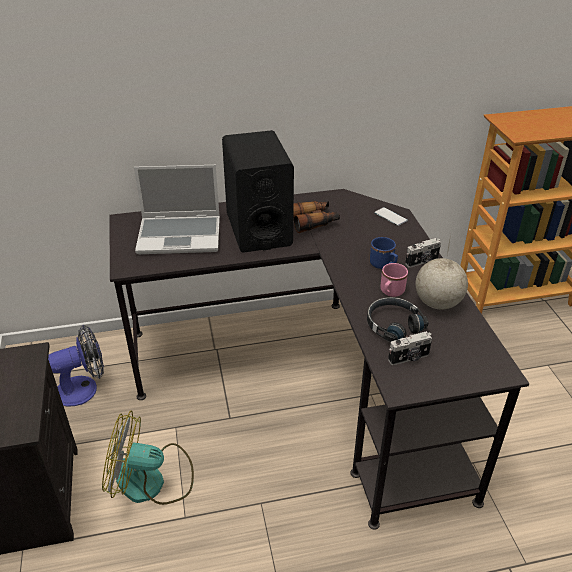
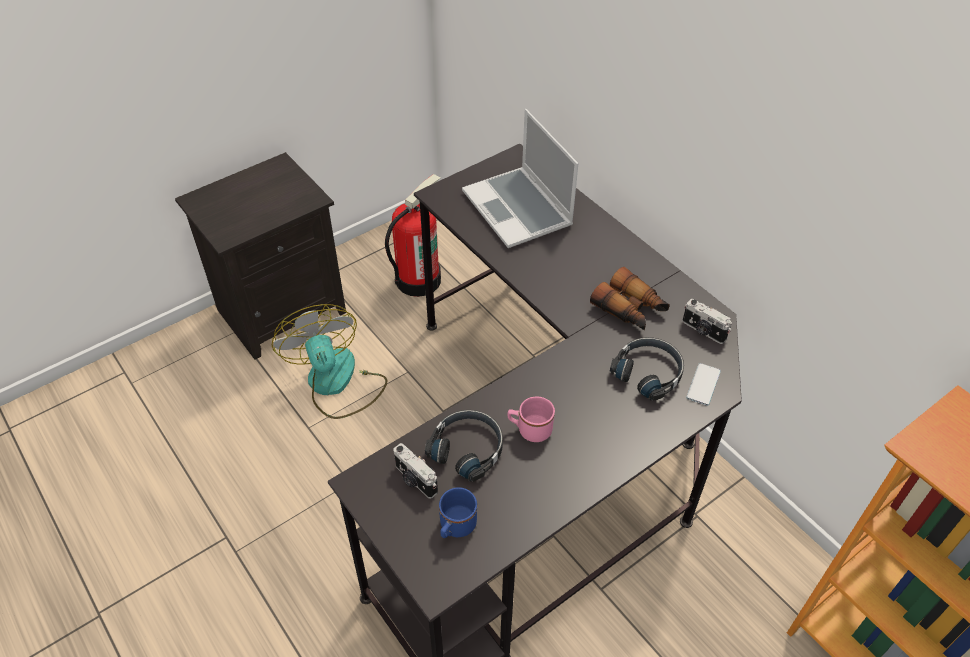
camera: 65 degrees right, 10 degrees up
(84, 388) = (418, 279): fan -> fire extinguisher
(258, 229) = (576, 266): black speaker -> none
(370, 232) = (648, 372): none -> black headphones
(383, 265) = (583, 407): blue mug -> blue mug (455, 527)
(422, 262) = (618, 447): camera -> camera (703, 331)
(437, 303) = (535, 484): globe -> none

